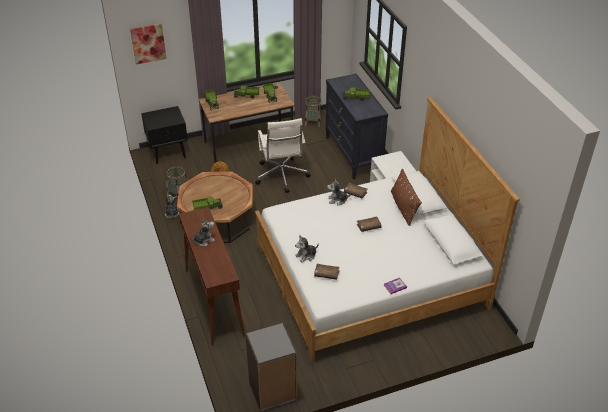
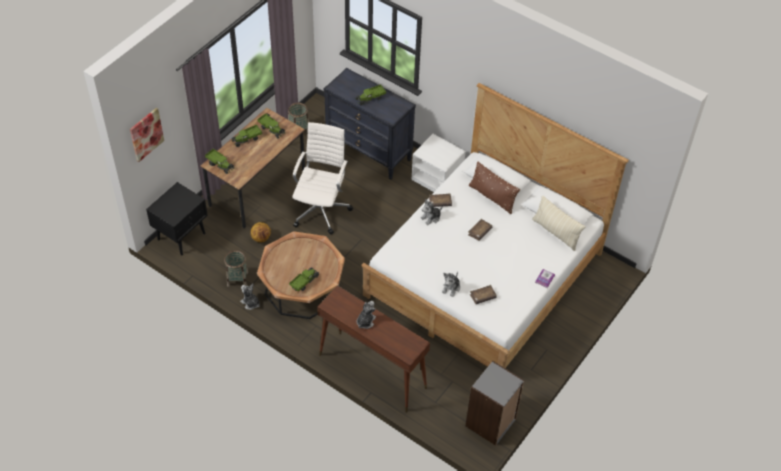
camera: 35 degrees left, 10 degrees up
(281, 176) = (321, 209): white office chair -> white office chair turned 120 degrees counterclockwise
(437, 256) = (556, 232): none -> beige pillow

